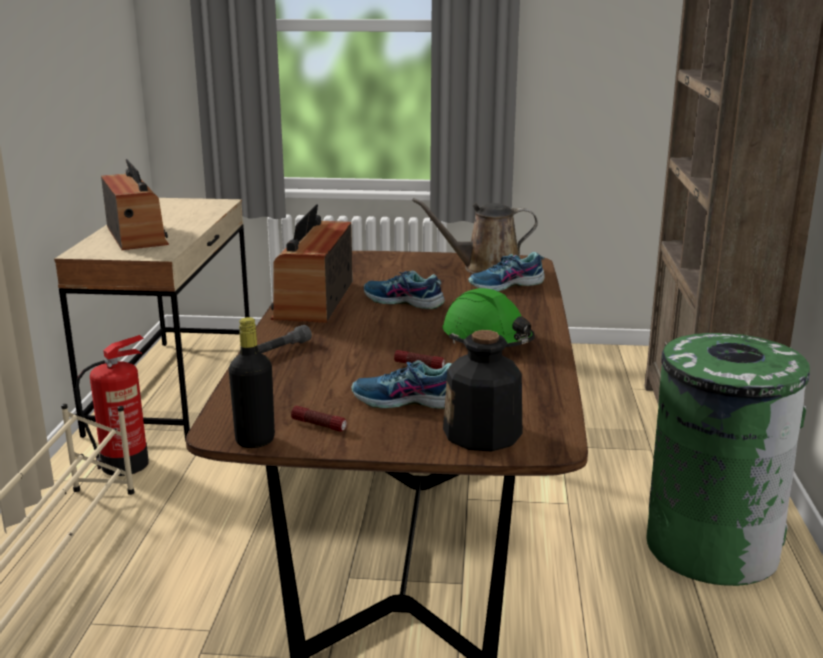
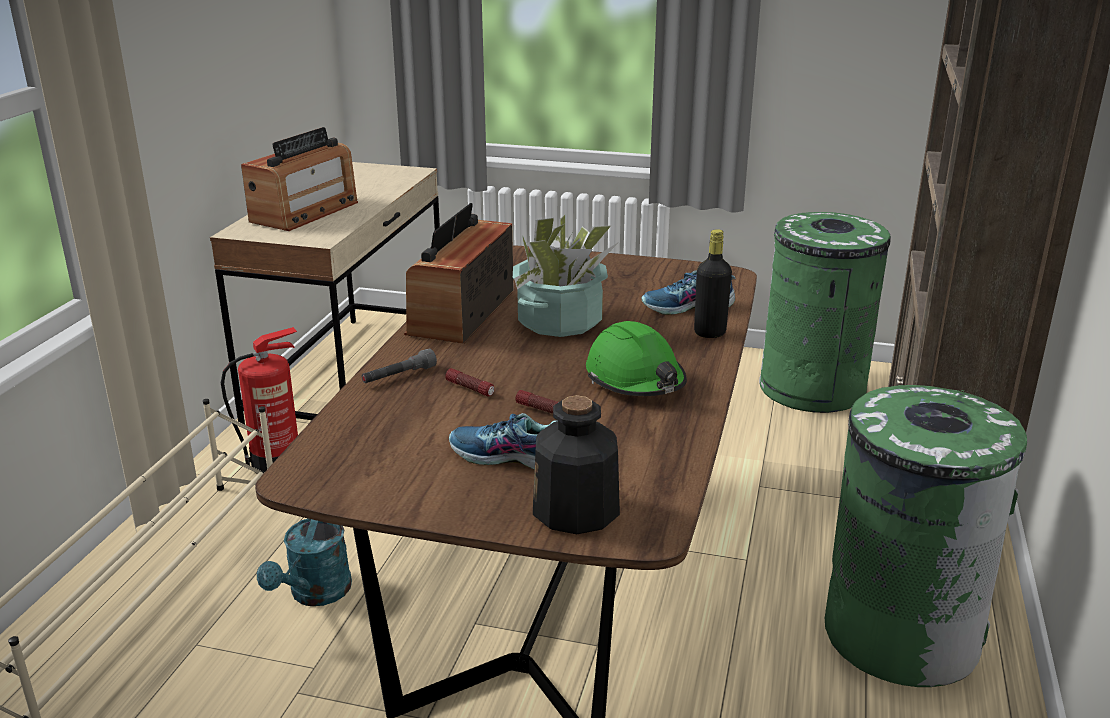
camera: 10 degrees right, 5 degrees up
(136, 236) = (305, 212): radio -> radio turned 45 degrees clockwise
(193, 569) = (315, 594): none -> turquoise watering can
(255, 441) = (326, 494): black bottle -> black bottle (709, 333)
(319, 425) = (401, 480): flashlight -> flashlight (470, 388)
(403, 302) = (560, 321): shoe -> potted plant
(486, 268) = (673, 281): brown watering can -> none
(580, 369) = (812, 388): none -> green trash can

